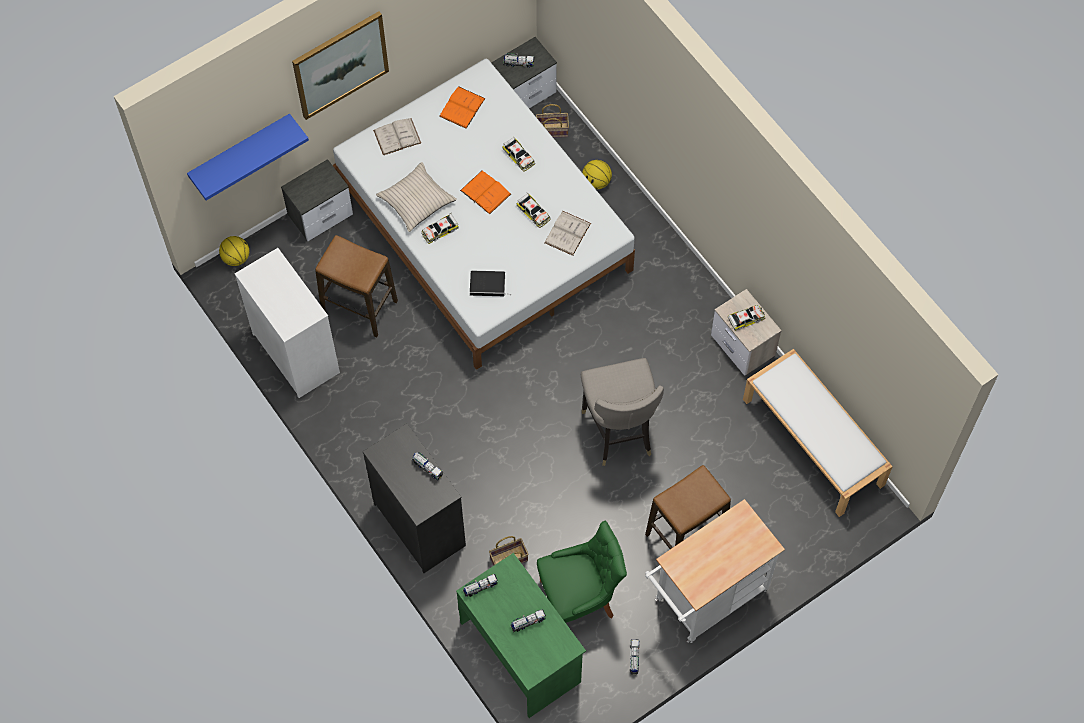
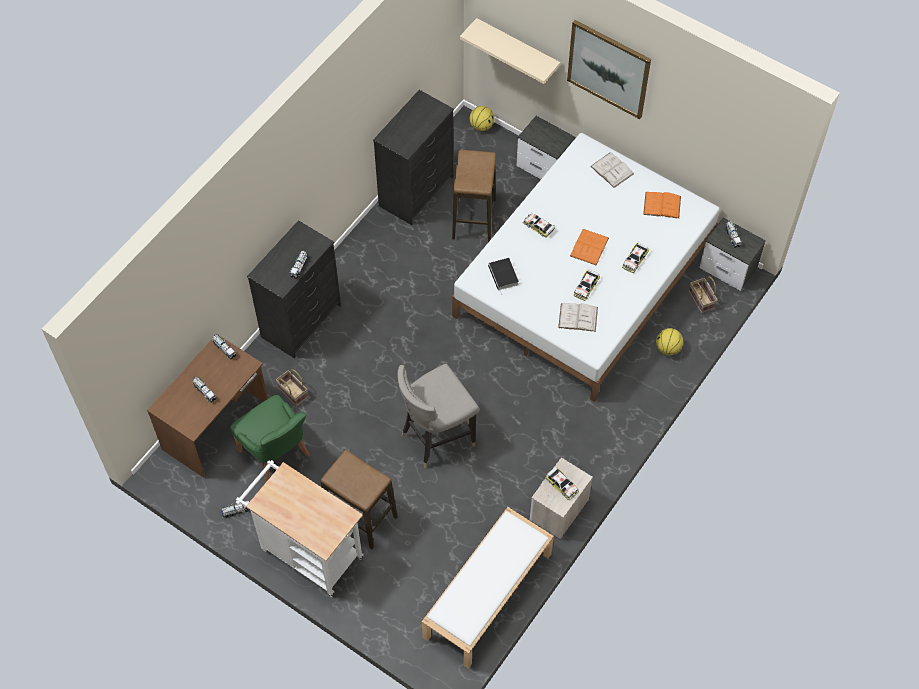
camera: 70 degrees right, 5 degrees down
(240, 151) = (517, 48): blue shelf -> beige shelf
(296, 353) = (416, 191): white dresser -> black dresser
(416, 201) = (558, 202): beige pillow -> none
(521, 651) = (217, 426): green desk -> brown desk

